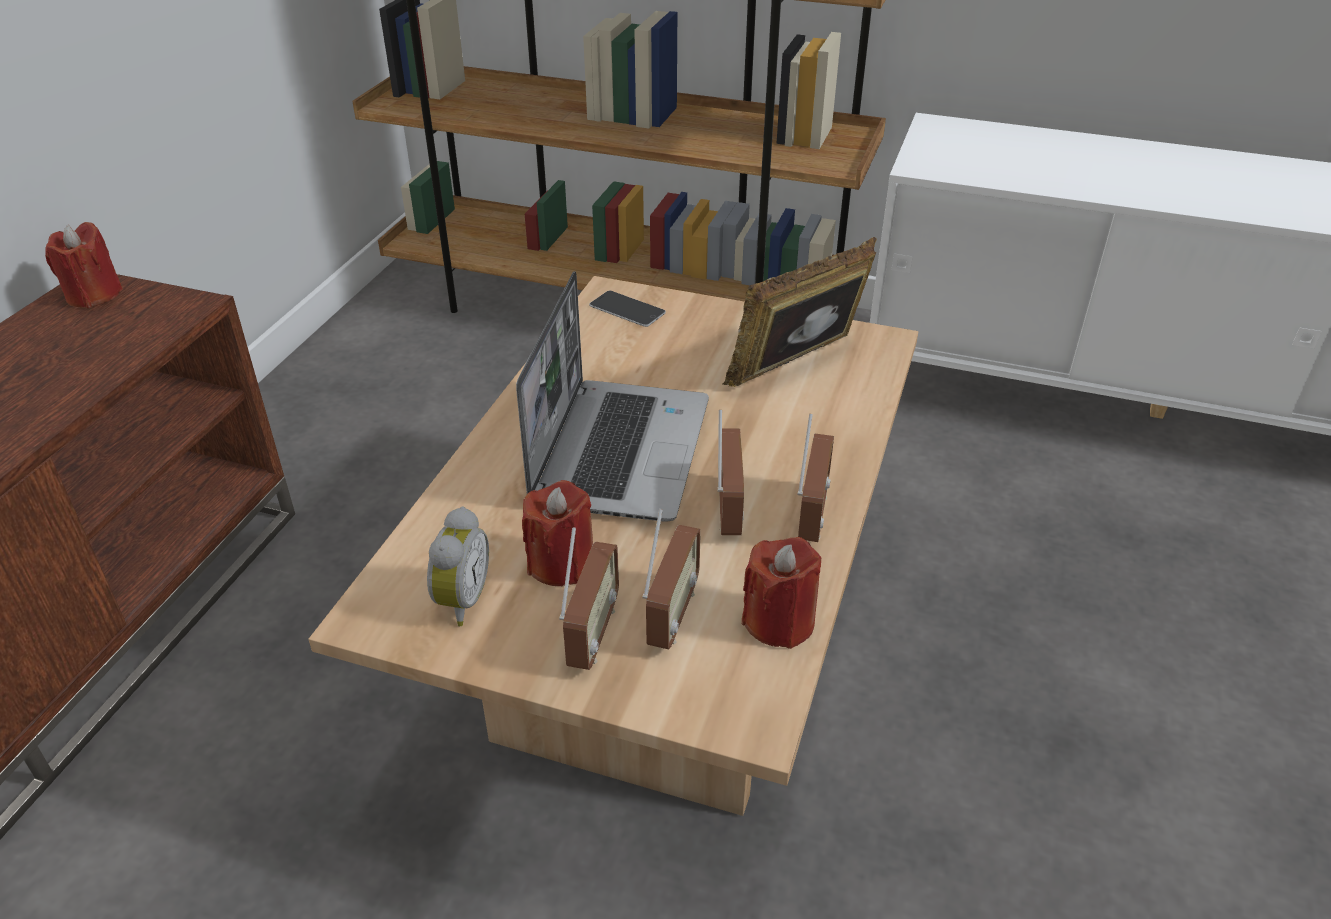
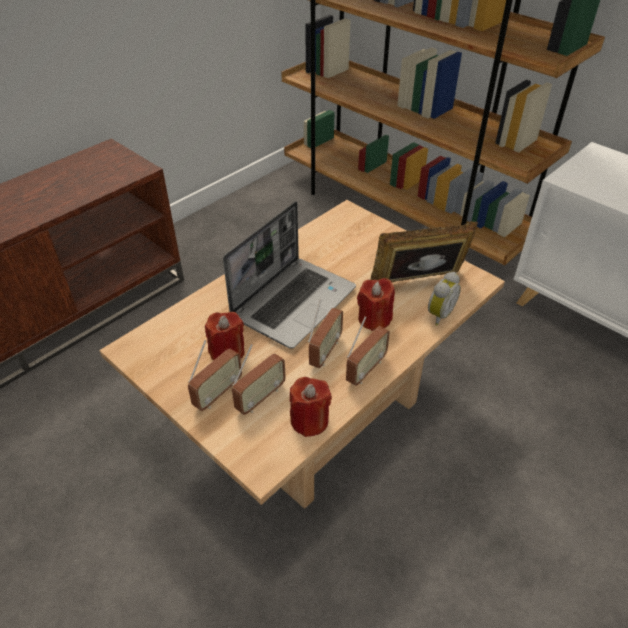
camera: 25 degrees right, 5 degrees up
(94, 295) = (106, 153): red candle -> red candle (374, 319)
(459, 600) = (171, 355): alarm clock -> alarm clock (438, 314)
(627, 309) = (350, 223): phone -> none

